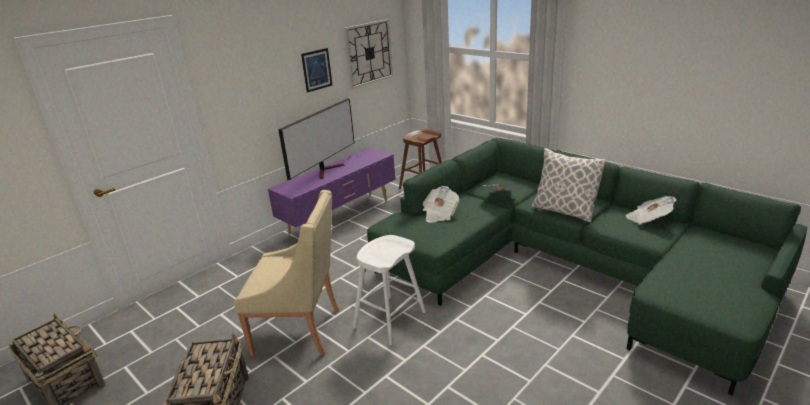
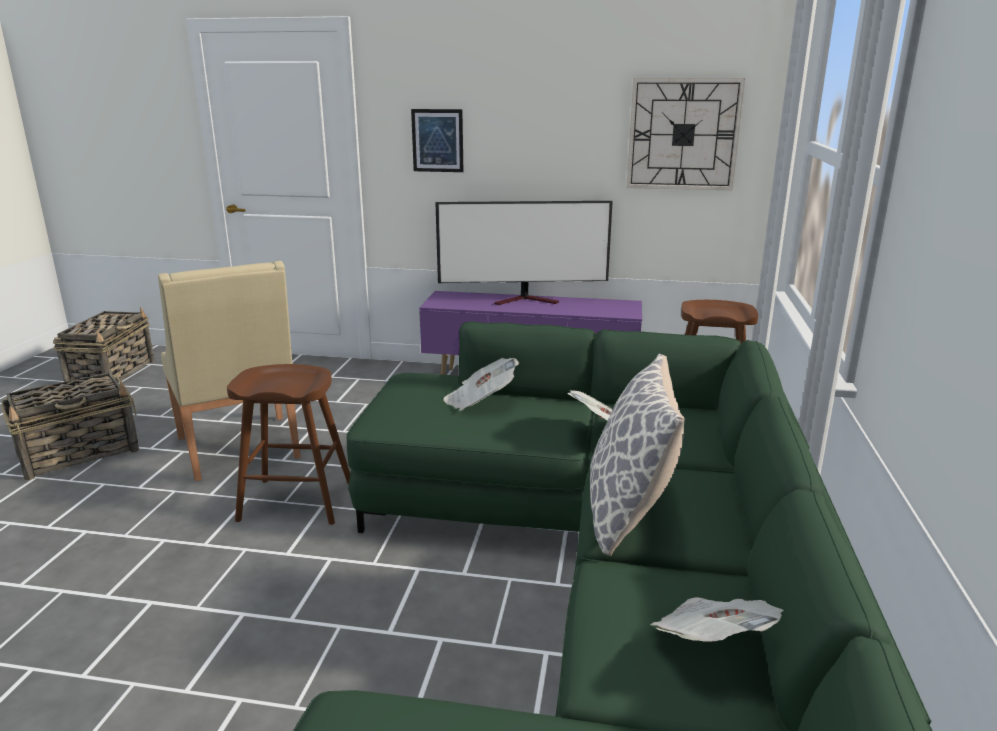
camera: 55 degrees right, 5 degrees down
(317, 70) = (562, 139): picture -> picture (437, 140)
(389, 319) = (296, 501): white stool -> brown stool

